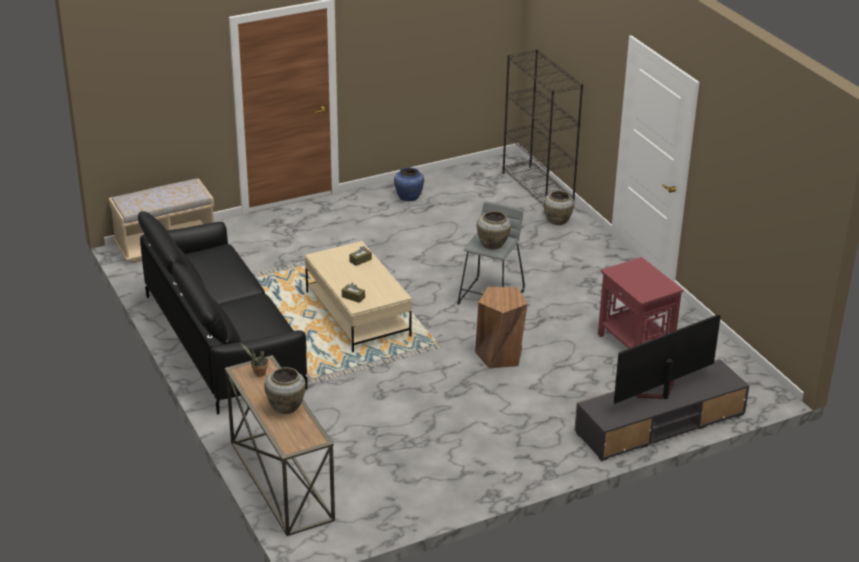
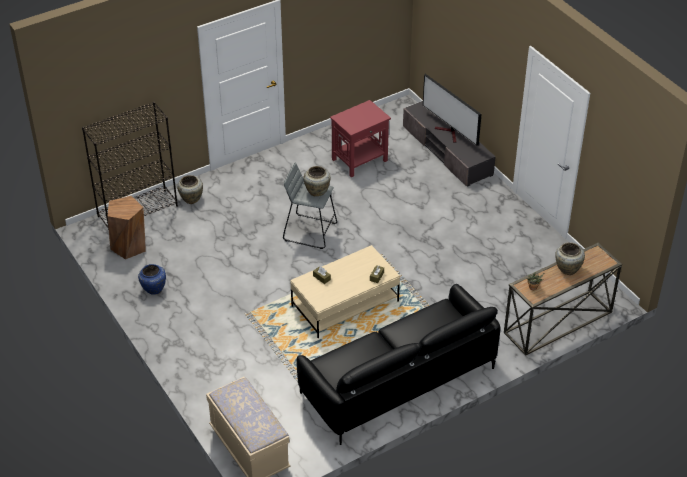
camera: 95 degrees left, 10 degrees up
(500, 355) = (386, 224): brown stool -> brown stool (129, 246)

